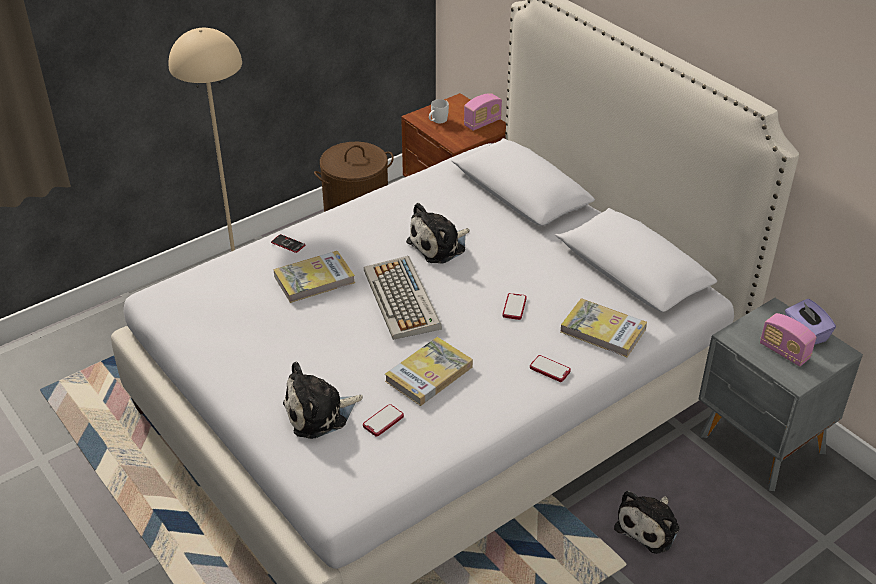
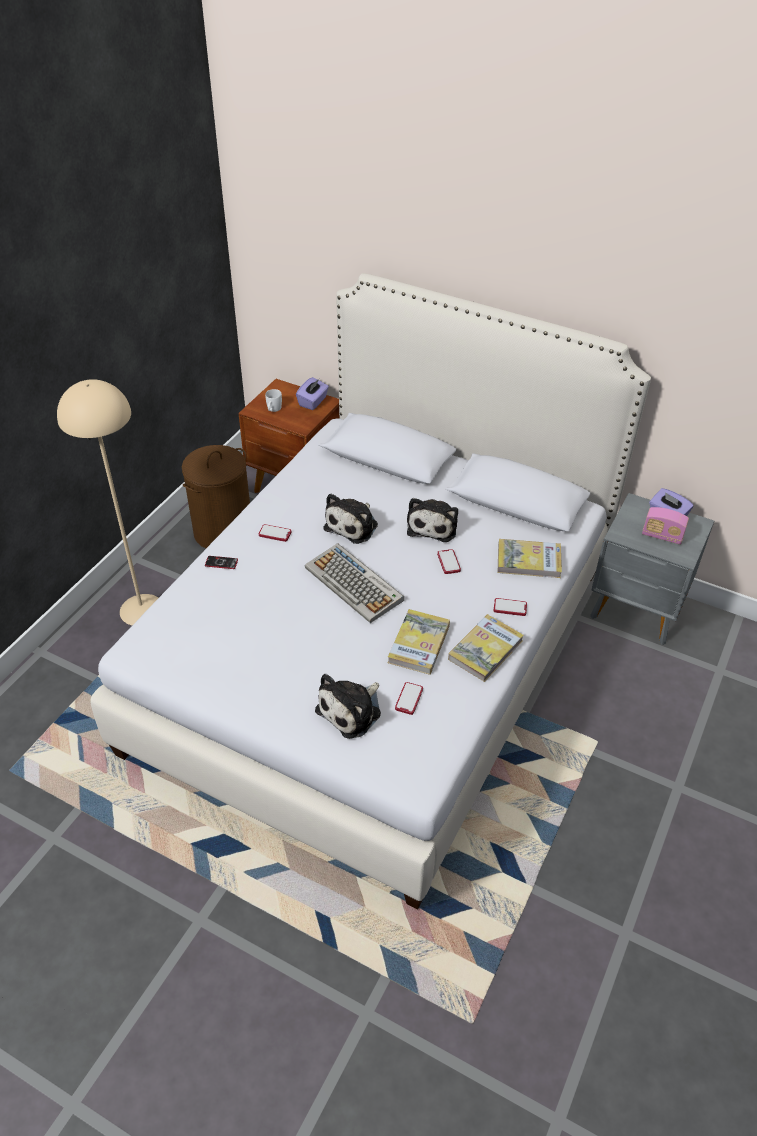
camera: 25 degrees left, 5 degrees up
(314, 279) = (268, 589): book -> book (485, 650)
(356, 232) = (275, 533): none -> phone
(482, 123) = (313, 402): radio -> purple tissue box
(649, 526) = (596, 704): plush toy -> plush toy (433, 525)

